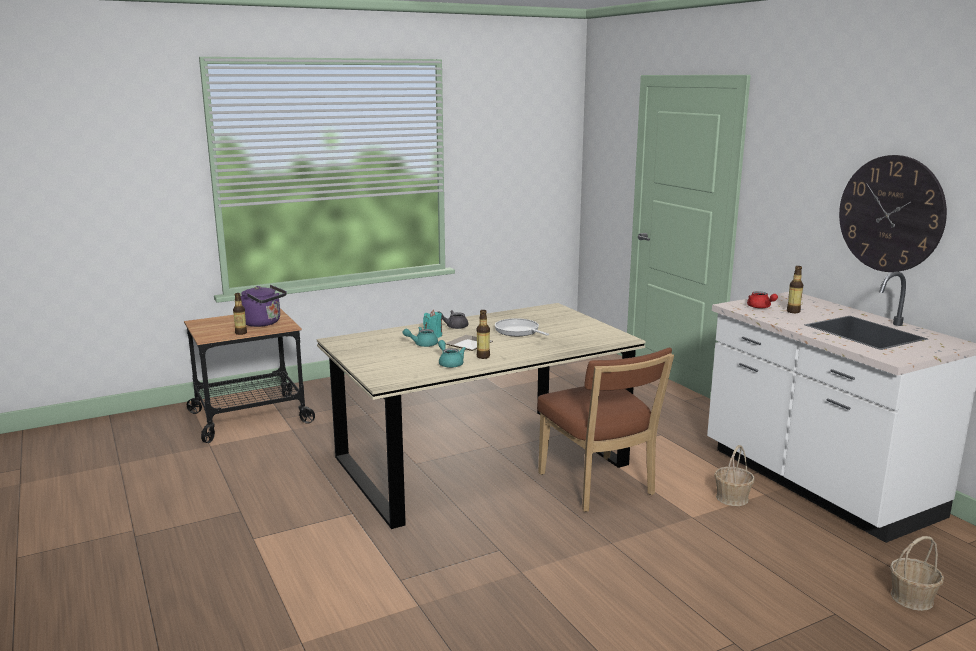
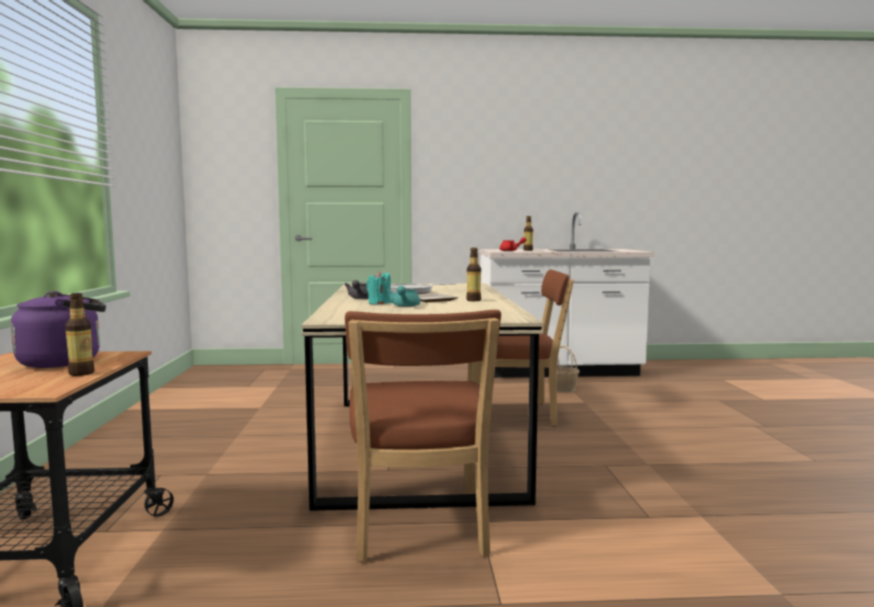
camera: 65 degrees left, 10 degrees down
(328, 496) = (419, 530): none -> brown chair
(450, 363) = (481, 305): turquoise teapot -> none
(890, 214) = (547, 181): wall clock -> none
(912, 598) = (703, 384): basket -> none

